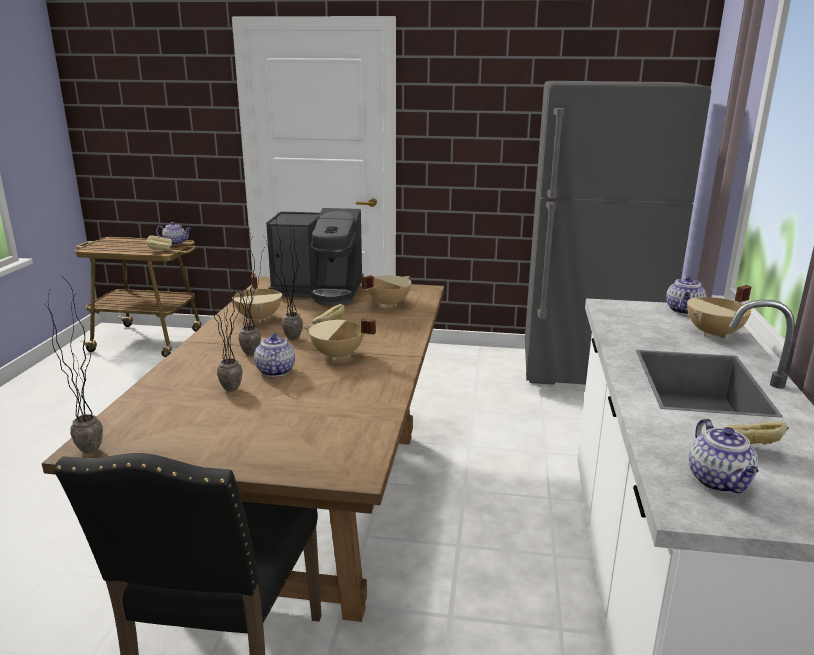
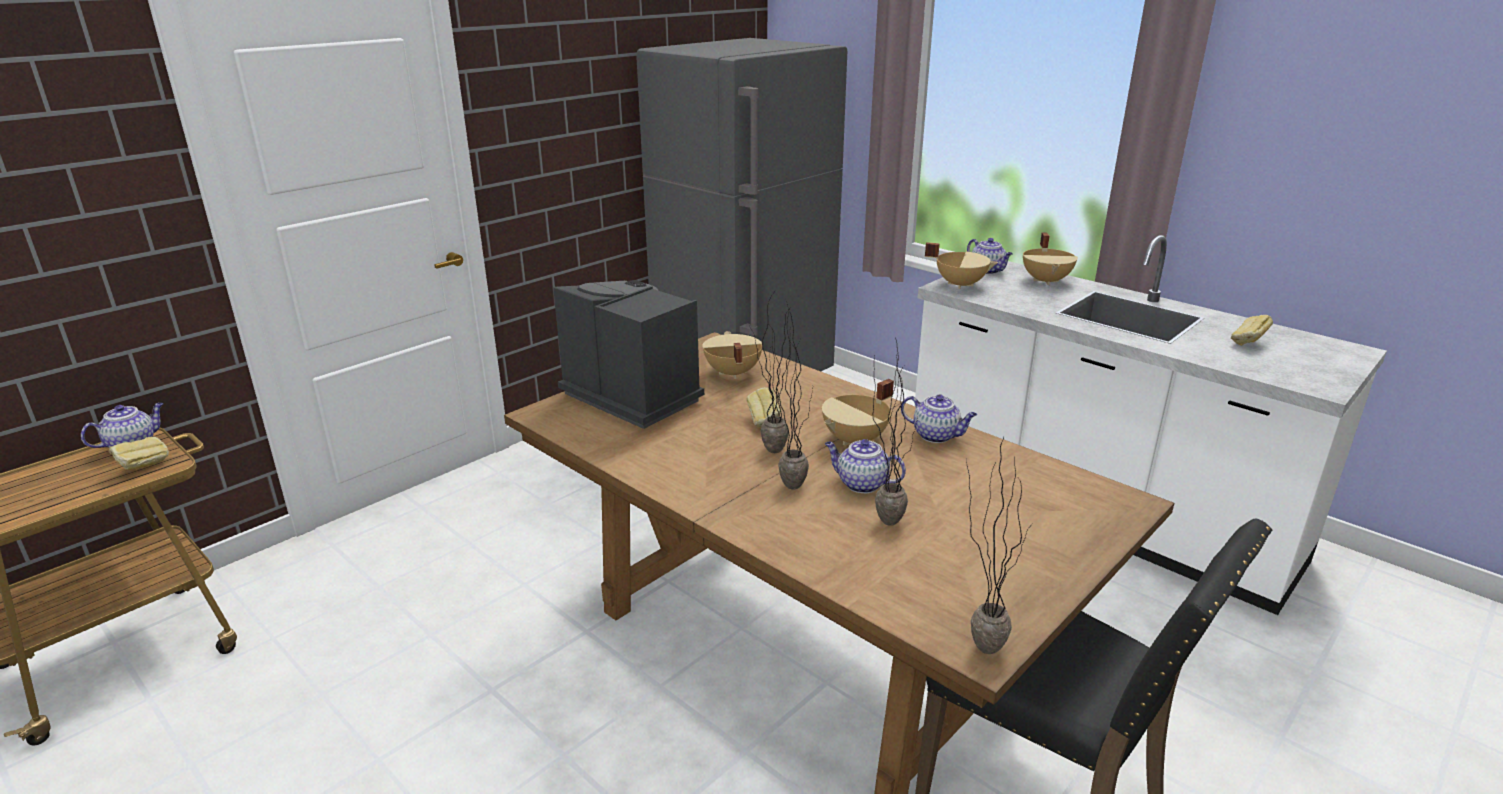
camera: 55 degrees left, 5 degrees up
(260, 318) = (677, 453): beige cooking pot -> beige cooking pot (960, 284)
(319, 291) = (632, 395): coffee machine -> coffee machine turned 90 degrees counterclockwise
(720, 482) = (1289, 367): teapot -> teapot (936, 435)

